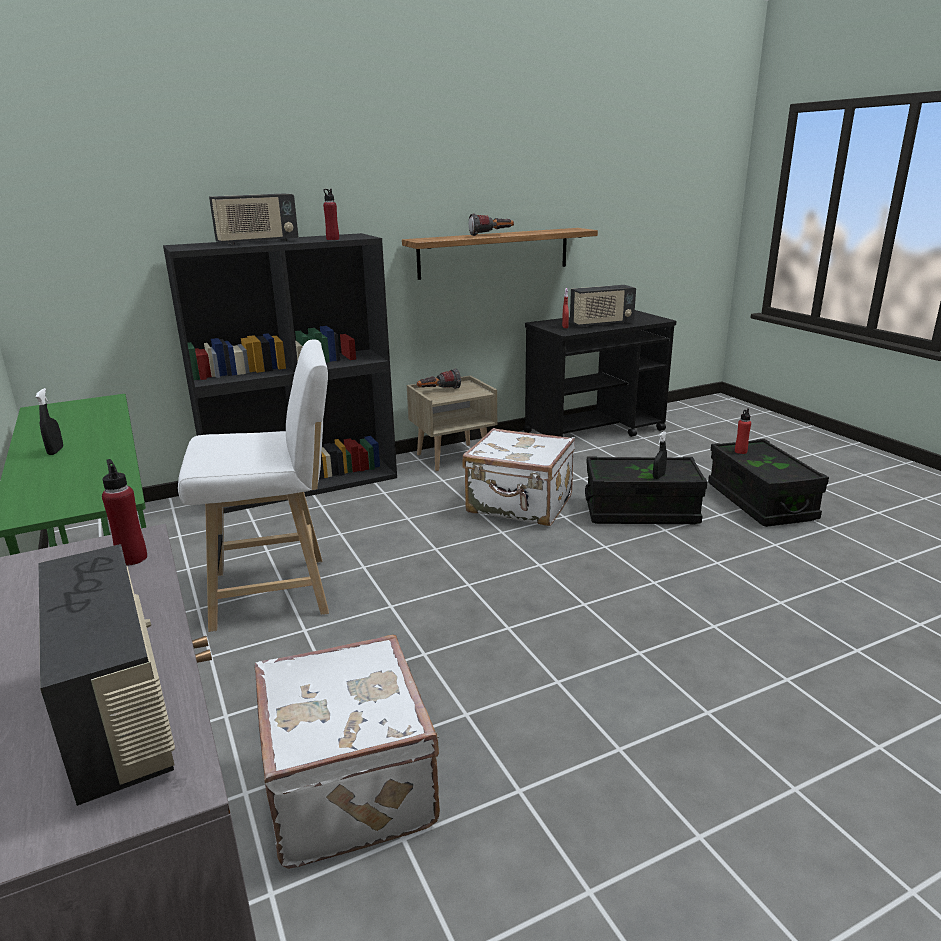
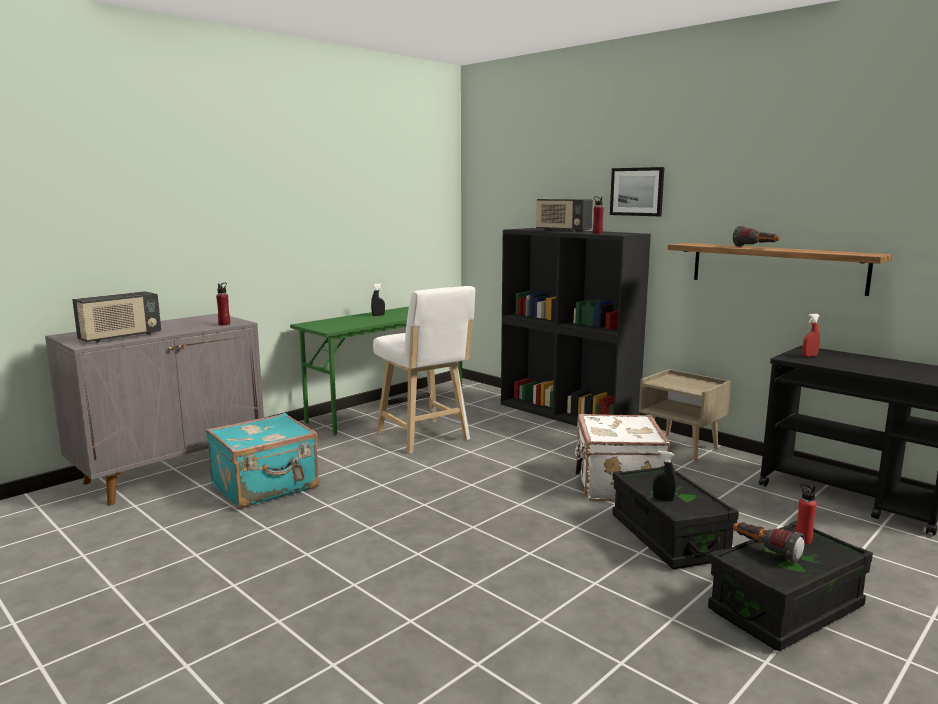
camera: 70 degrees right, 10 degrees down
(333, 180) = (637, 191): none -> picture
(352, 784) = (266, 487): white suitcase -> turquoise suitcase
(438, 391) = (678, 380): flashlight -> flashlight (765, 551)
(601, 324) = (858, 365): radio -> none

